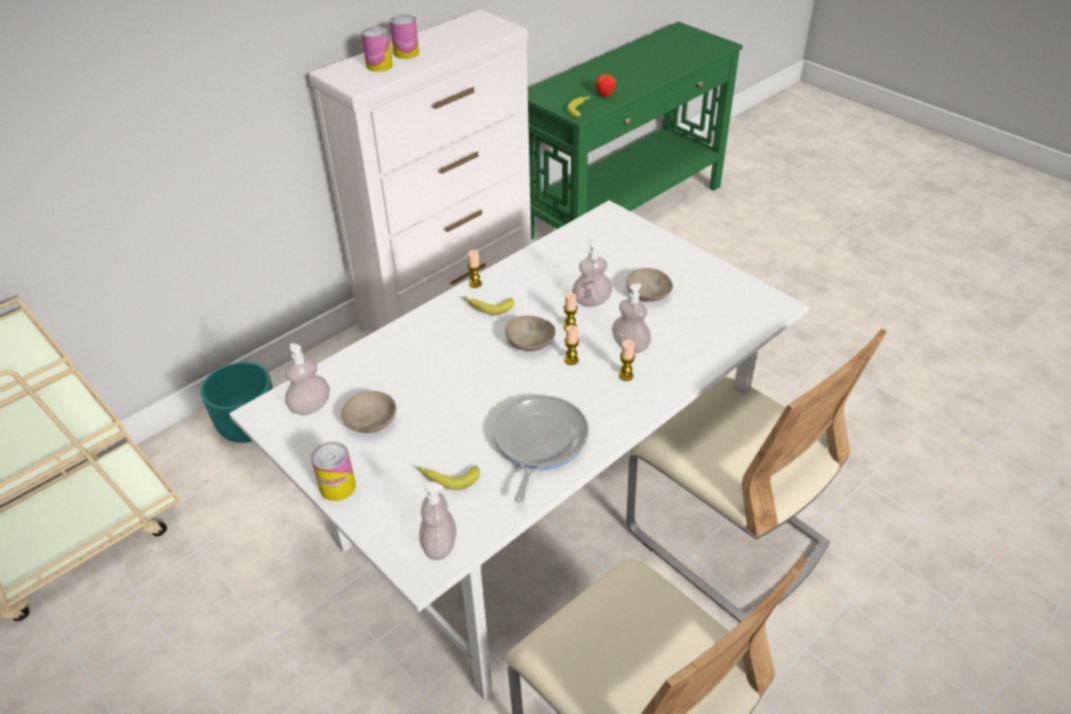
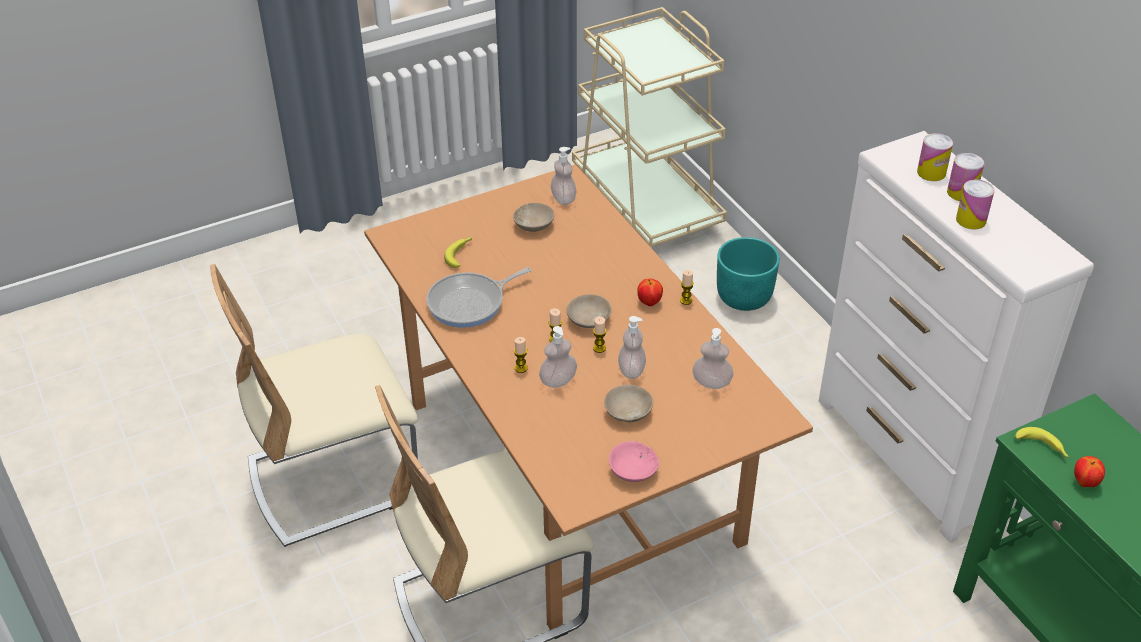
camera: 105 degrees right, 0 degrees up
(337, 487) = (478, 206): can -> can (971, 220)
(439, 545) = (404, 243): soap dispenser -> soap dispenser (711, 382)
(487, 306) = (649, 302): banana -> apple
(538, 443) = (470, 303): frying pan -> frying pan turned 120 degrees clockwise
(539, 511) = (574, 471): white dining table -> brown dining table
(717, 280) = (631, 471): none -> pink bowl

